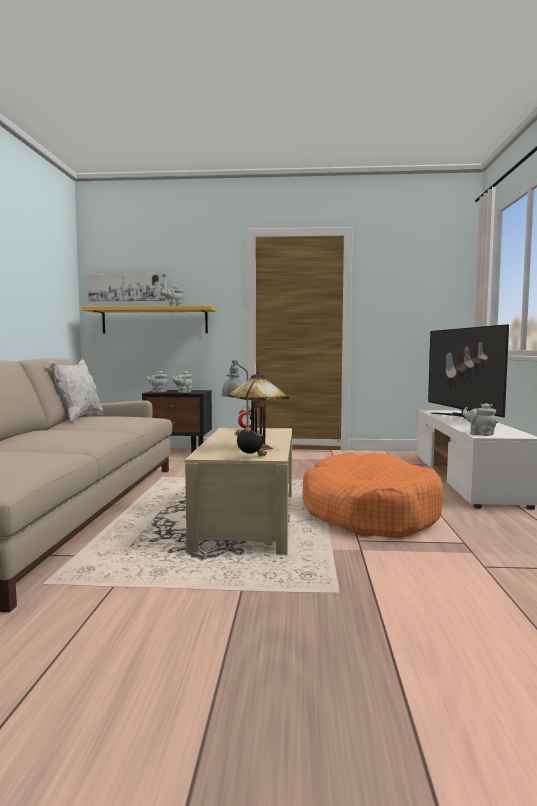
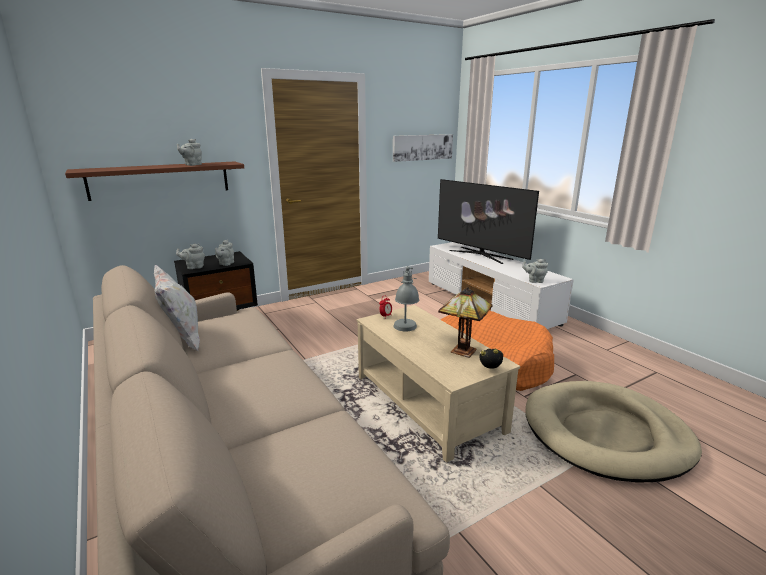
camera: 35 degrees left, 15 degrees up
(127, 287) = (115, 139): picture -> picture (422, 147)
(154, 321) = (160, 180): yellow shelf -> brown shelf
(400, 587) = (606, 434): none -> beige dog bed

